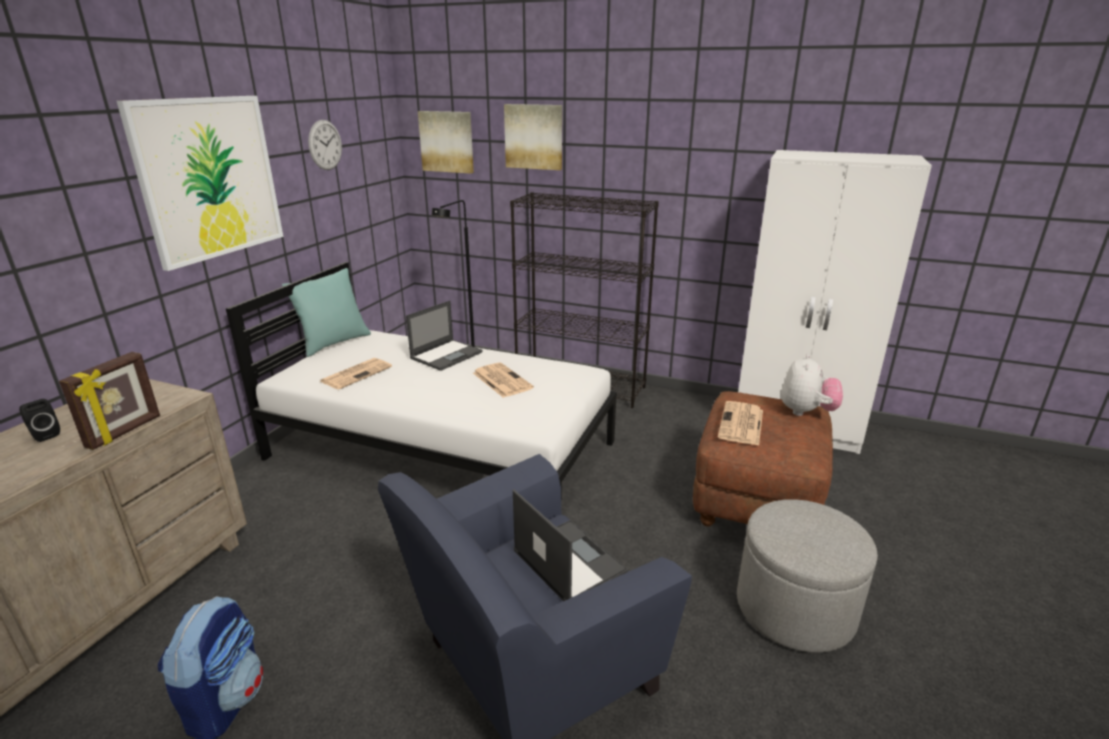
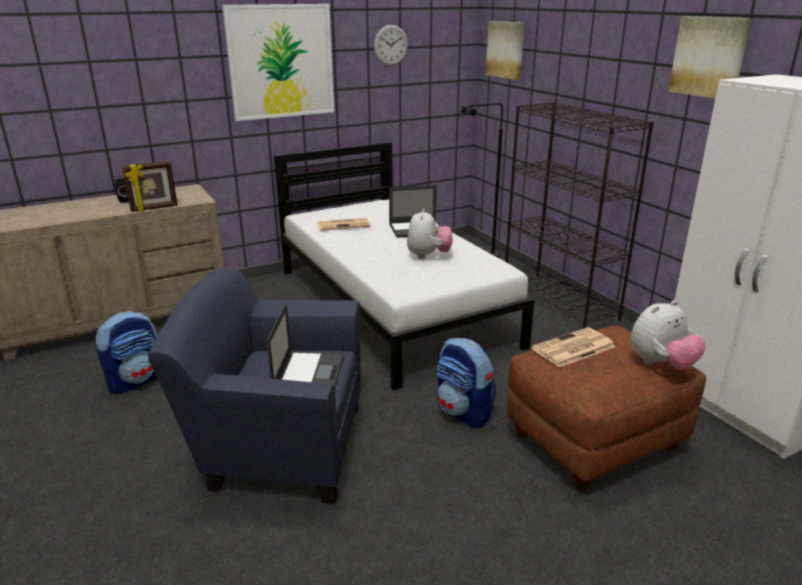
camera: 40 degrees right, 0 degrees up
(334, 343) = (359, 203): turquoise pillow -> none
(501, 380) = (428, 256): newspaper -> plush toy
(534, 137) = (565, 48): picture -> picture (709, 57)
(642, 527) = (464, 412): none -> backpack
(795, 608) = (507, 523): grey ottoman -> none

